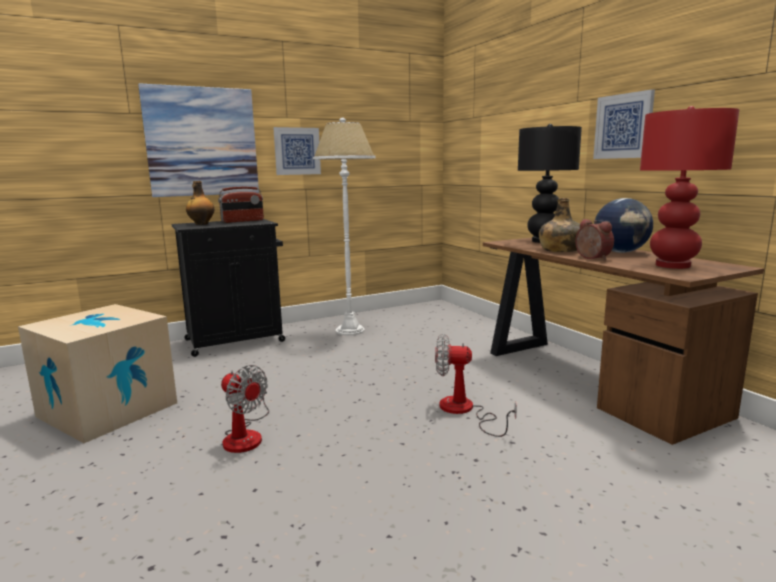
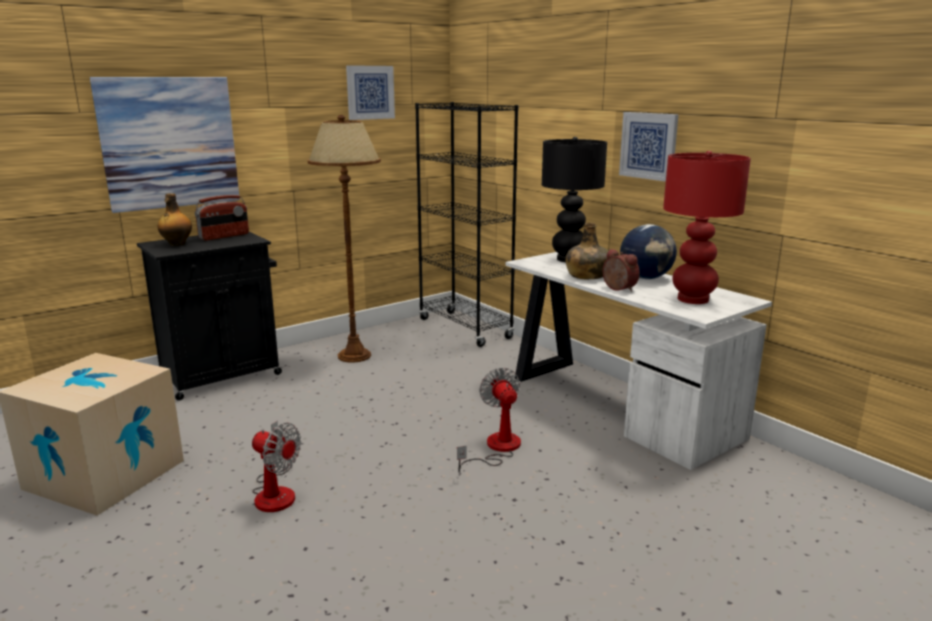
camera: 10 degrees left, 5 degrees up
(297, 151) = (282, 147): picture -> picture (370, 92)
(350, 330) = (354, 356): white floor lamp -> brown floor lamp
(450, 314) = (465, 329): none -> black bookcase
(464, 411) = (496, 448): fan -> fan turned 75 degrees clockwise
(590, 379) = (616, 404): brown desk -> white desk

